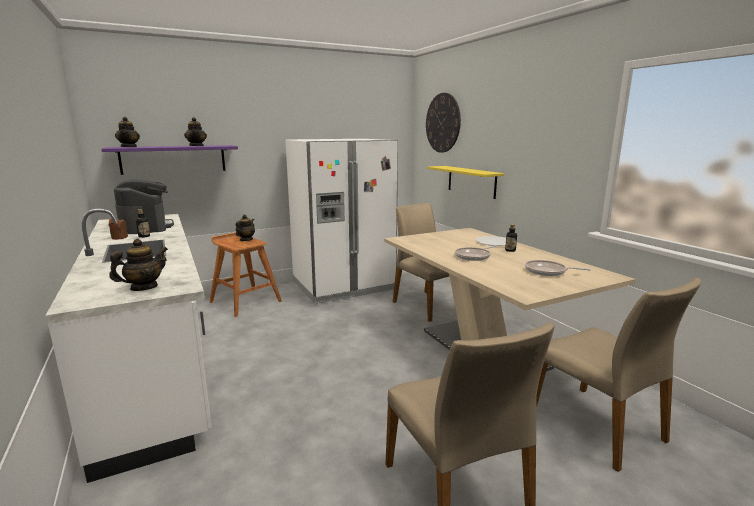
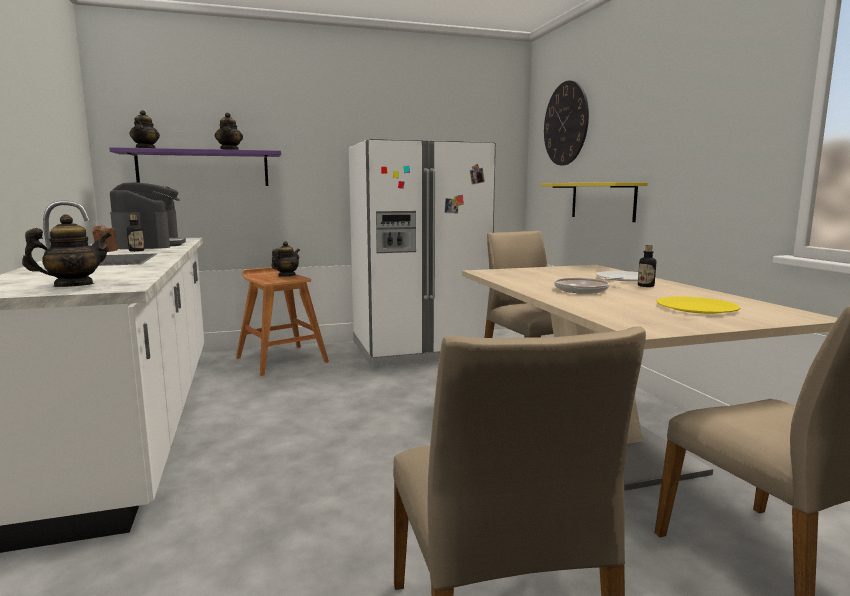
camera: 10 degrees right, 5 degrees down
(548, 271) = (697, 308): frying pan -> yellow plate

